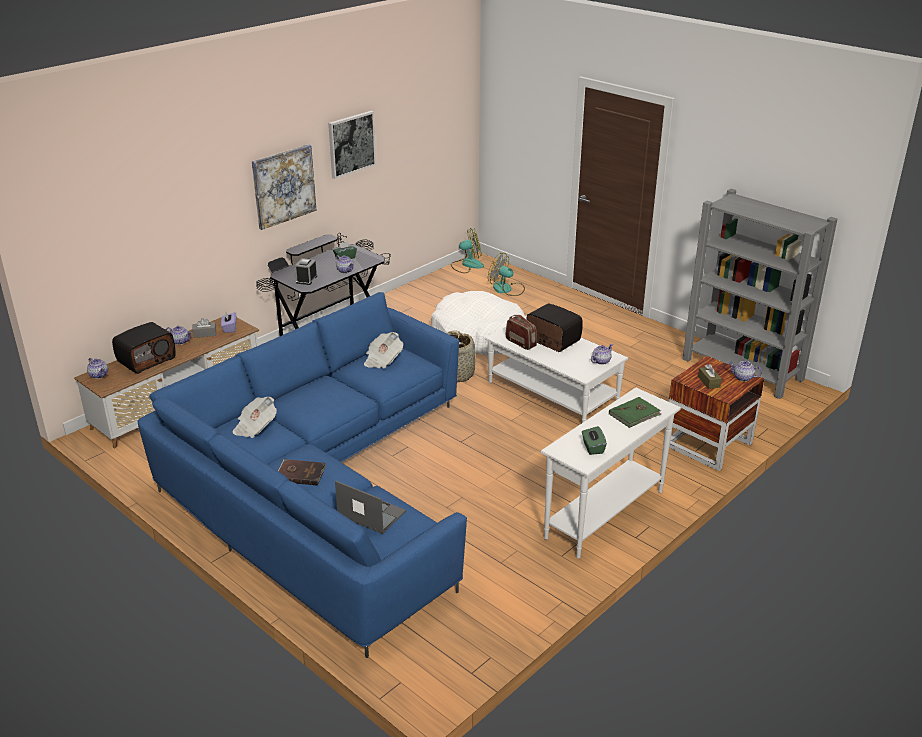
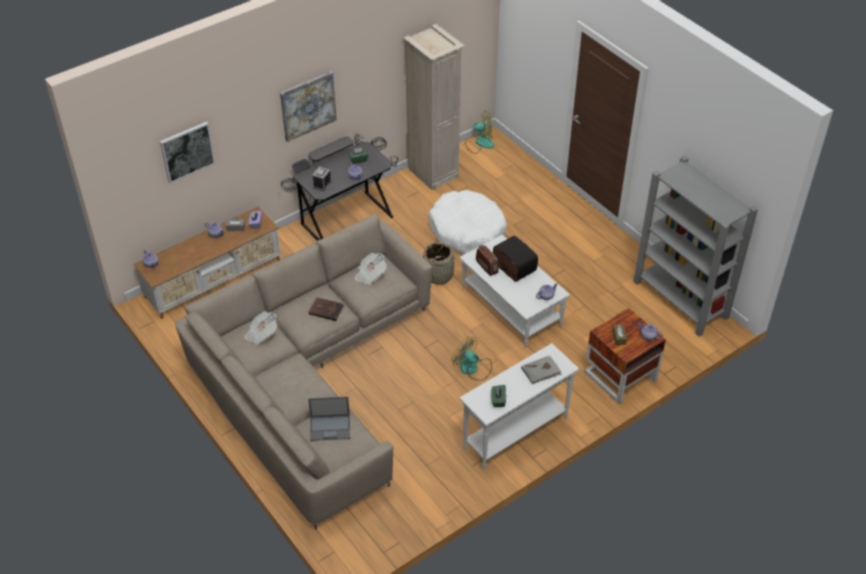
camera: 10 degrees right, 15 degrees up
(146, 360) = (188, 252): radio -> none
(300, 473) = (287, 384): brown book -> brown book (326, 309)
(322, 490) = (310, 381): blue sofa -> beige sofa
(351, 144) = (370, 64): picture -> picture (187, 151)
(370, 513) = (330, 427): laptop -> laptop turned 135 degrees clockwise
(424, 291) = (433, 173): none -> beige cabinet
(506, 289) = (506, 178): fan -> fan (472, 368)
(635, 414) = (541, 371): green book -> grey book

